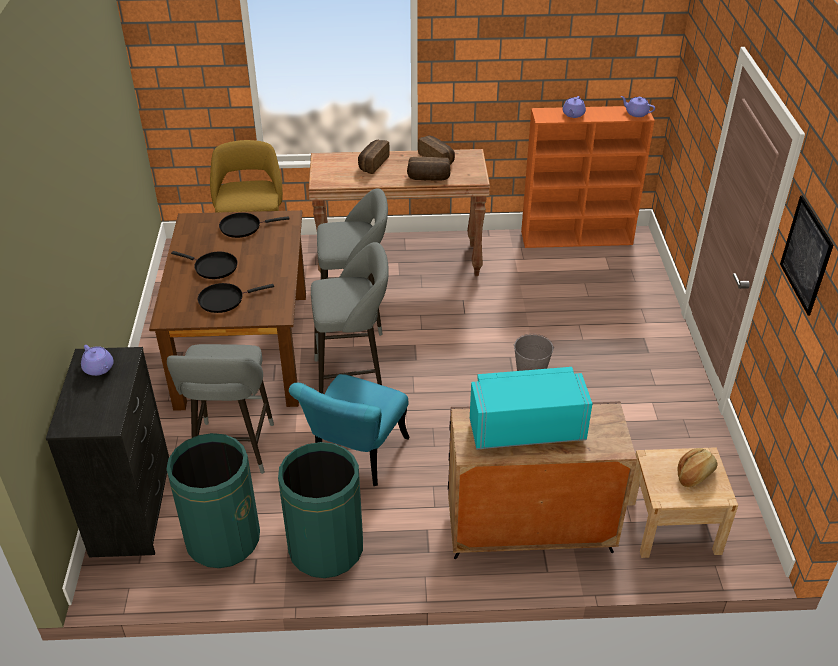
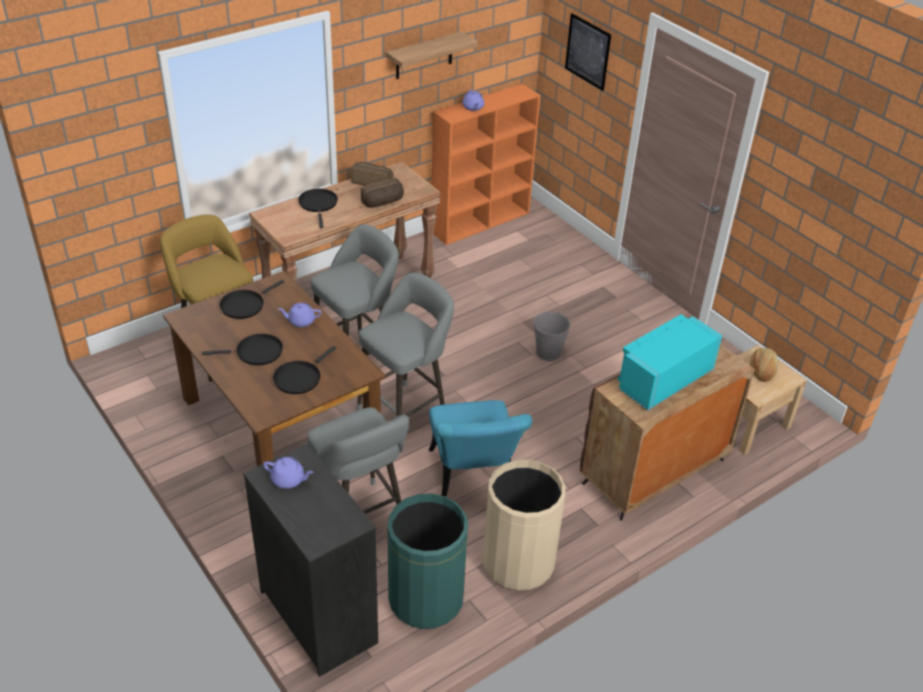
camera: 35 degrees left, 0 degrees up
(325, 549) = (518, 563): green trash can -> beige trash can
(372, 163) = (318, 205): bread -> black frying pan
(526, 48) = (424, 56): none -> shelf
(636, 113) = (521, 93): purple teapot -> purple teapot (300, 321)
(806, 255) = (800, 166): picture -> picture (587, 51)

